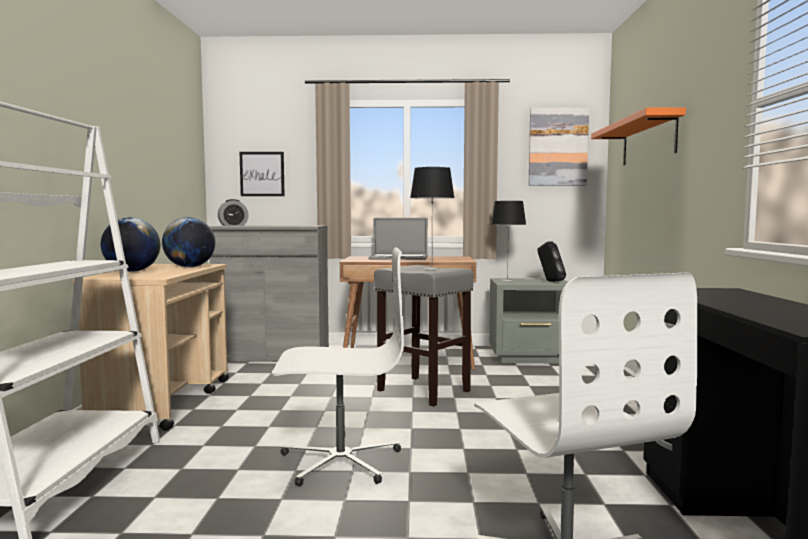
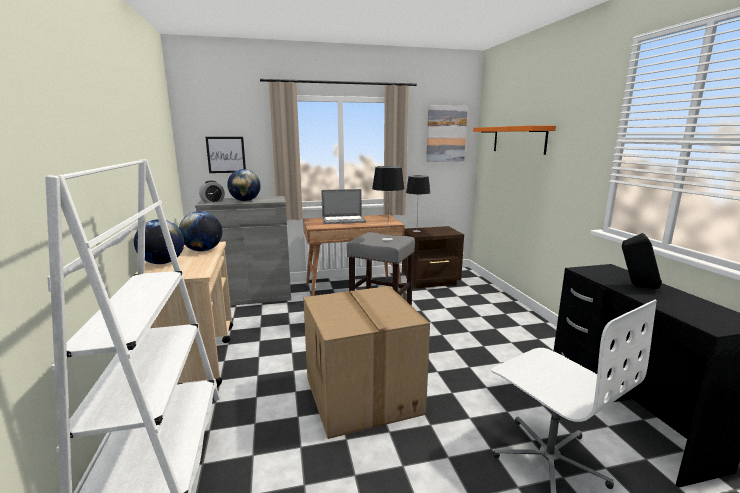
camera: 15 degrees left, 10 degrees up
(271, 225) = (245, 201): none -> globe
(340, 460) = (364, 395): white office chair -> cardboard box
(530, 357) = (431, 281): grey nightstand -> brown nightstand
(550, 281) = (445, 231): black speaker -> black speaker (636, 286)

